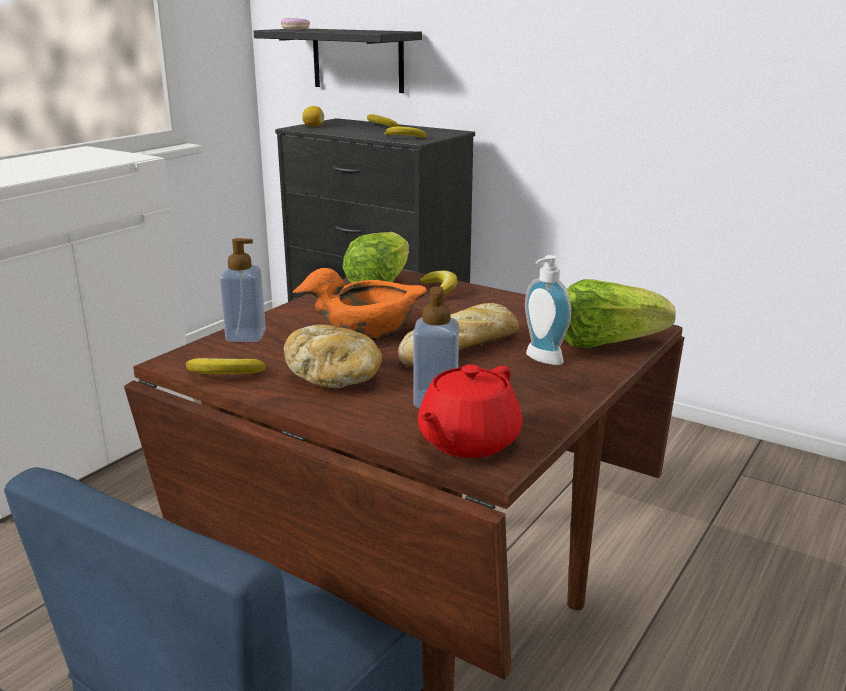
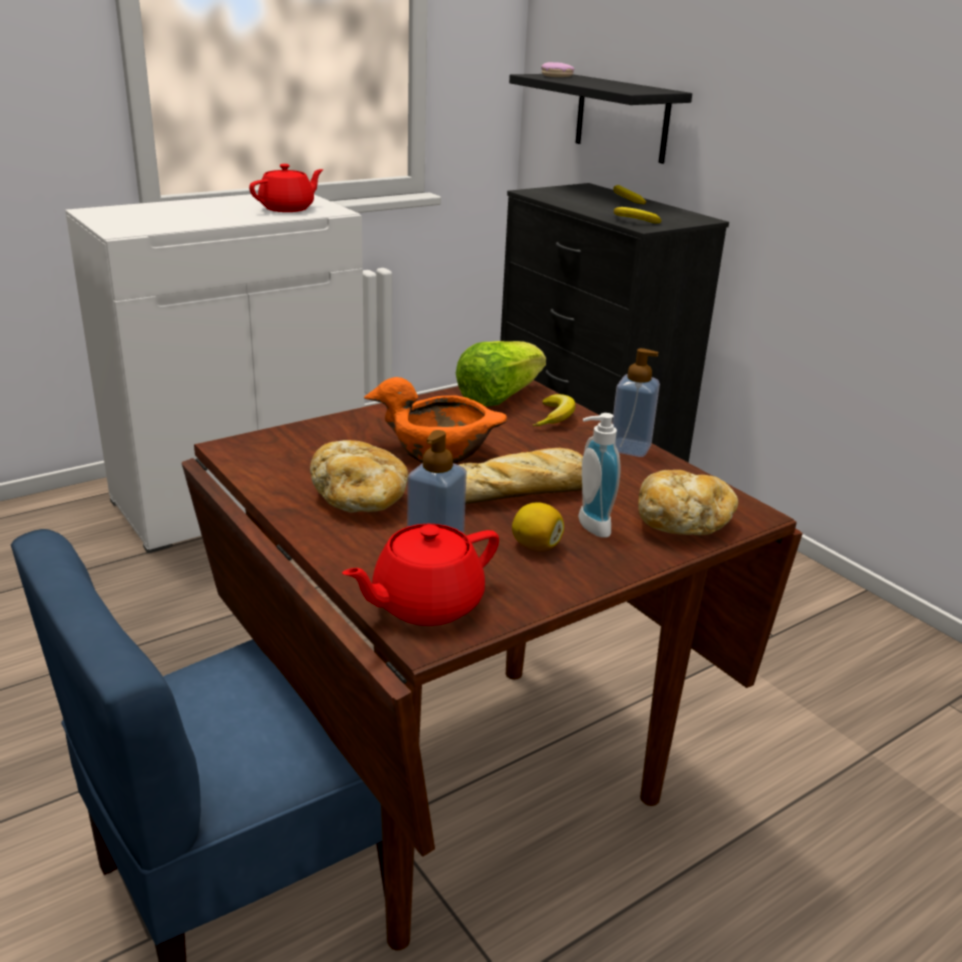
camera: 20 degrees right, 5 degrees up
(89, 160) = (288, 208): none -> red teapot
(223, 375) = (261, 472): banana -> none
(246, 336) = (317, 433): soap dispenser -> soap dispenser (630, 448)
(313, 126) = (551, 191): lemon -> lemon (536, 546)
(606, 343) = (682, 523): lettuce -> bread

